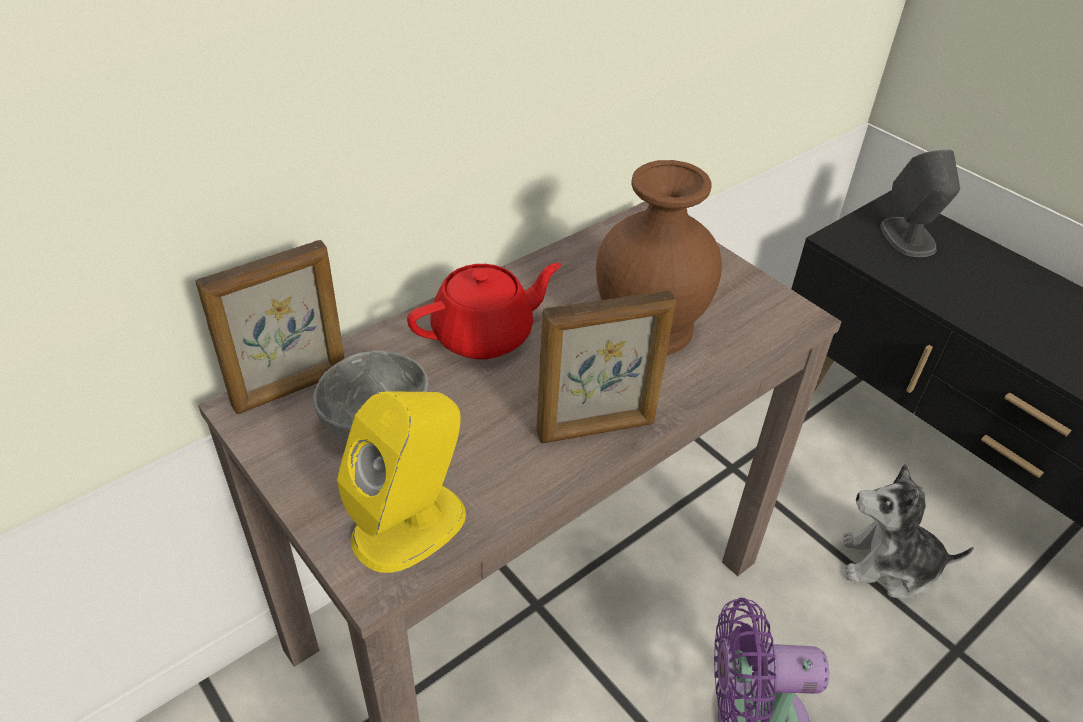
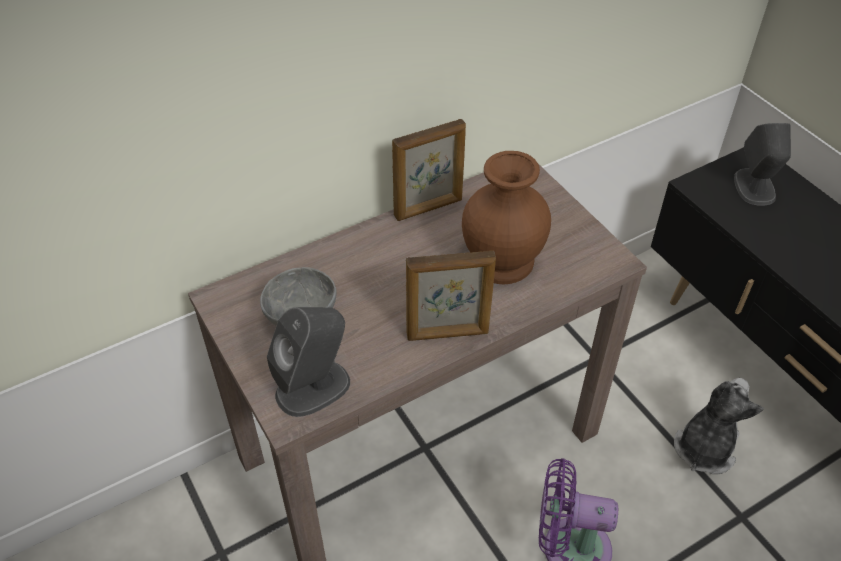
camera: 10 degrees right, 5 degrees up
(291, 389) = (249, 287): picture frame -> picture frame (429, 208)
(410, 525) = (314, 387): yellow speaker -> grey speaker
(485, 335) = (384, 258): red teapot -> none
(888, 565) = (704, 447): plush toy -> plush toy turned 105 degrees clockwise

